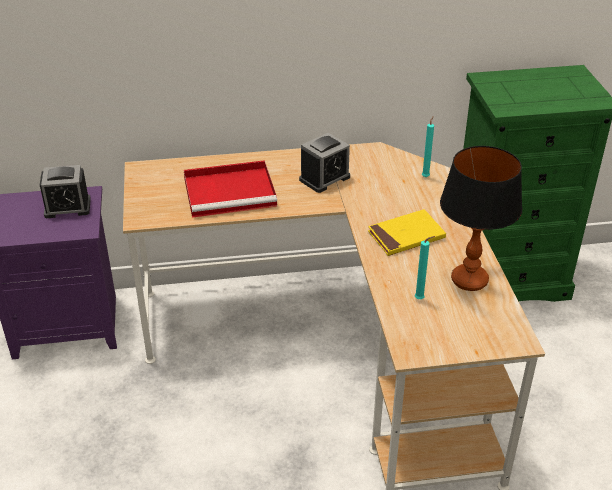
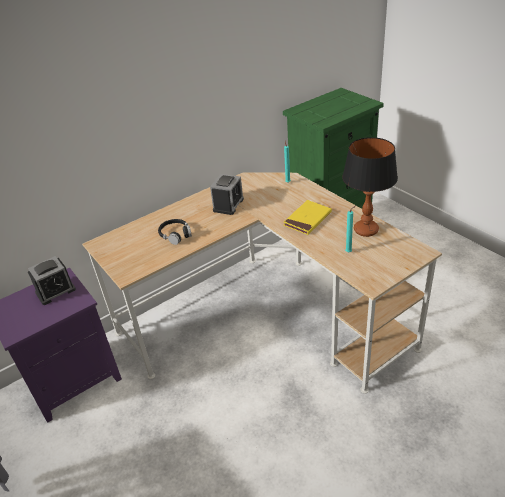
camera: 25 degrees left, 0 degrees up
(231, 192) = (175, 235): red tray -> black headphones

